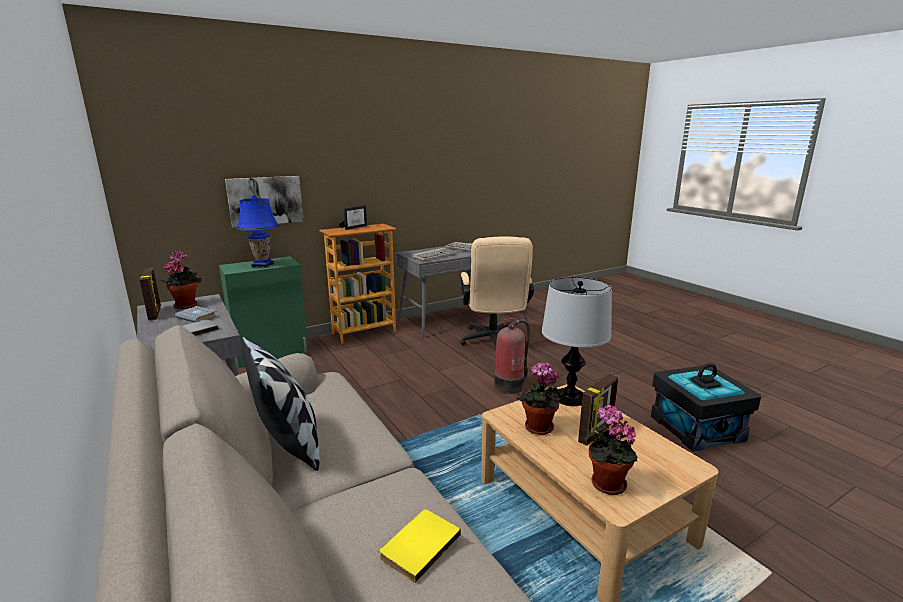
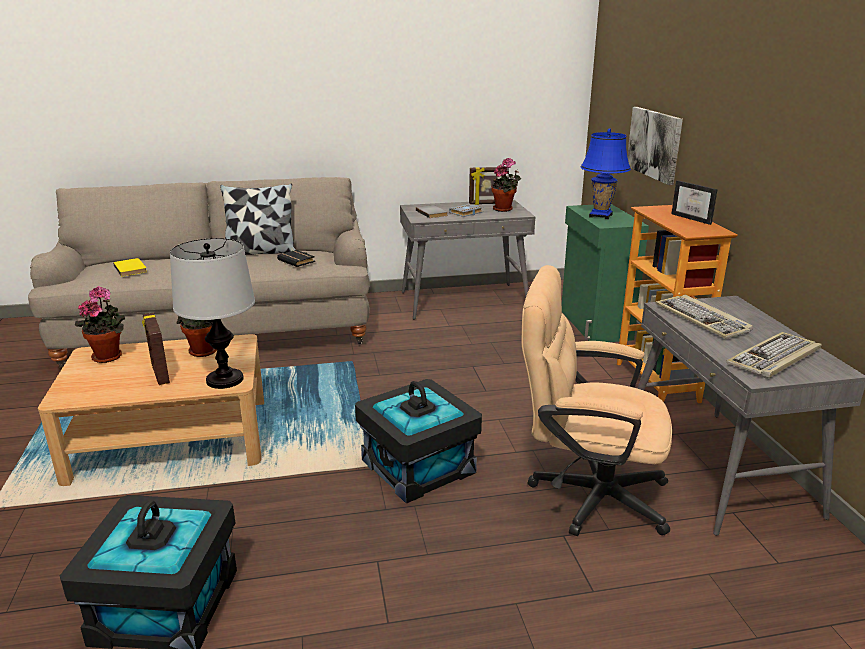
camera: 110 degrees right, 5 degrees up
(330, 401) = (297, 261): none -> black book
(510, 385) = (419, 466): fire extinguisher -> black storage box

